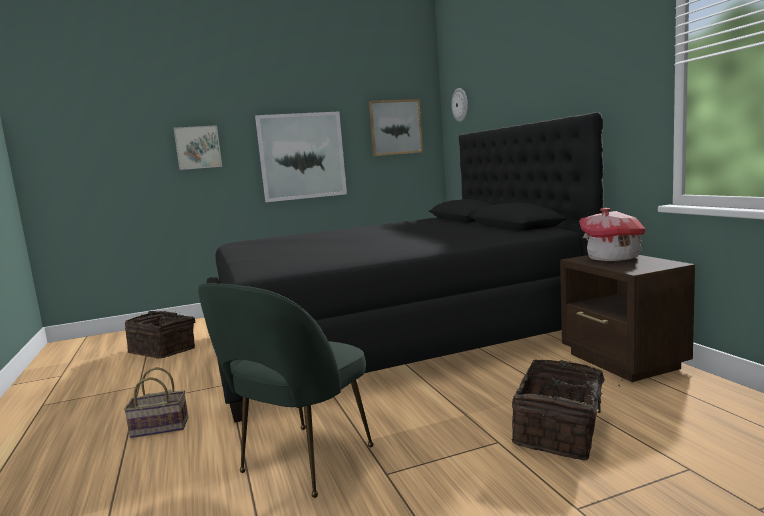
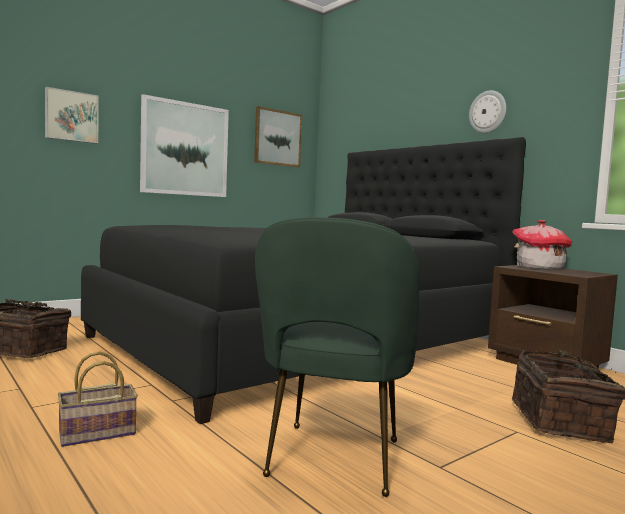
camera: 20 degrees left, 5 degrees down
(460, 104) = (345, 126): wall clock -> wall clock (488, 112)

